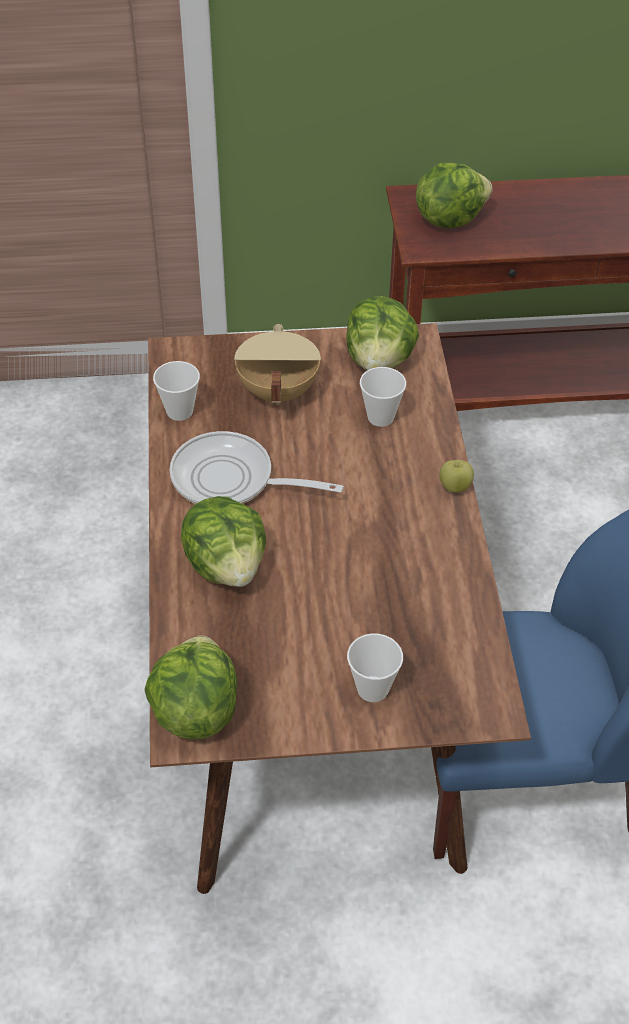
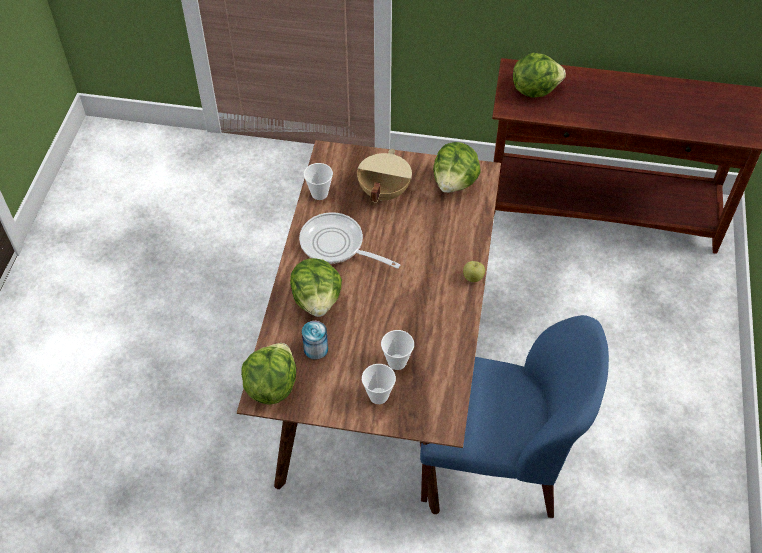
camera: 15 degrees right, 5 degrees up
(249, 639) = (316, 349): none -> can
(380, 417) = (442, 221): cup -> cup (397, 362)

